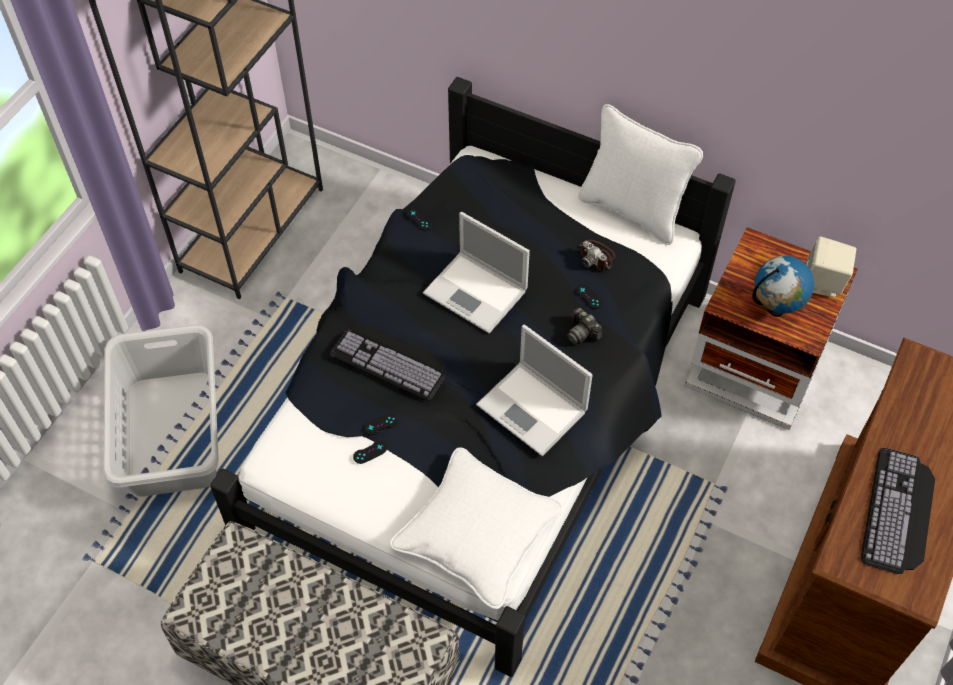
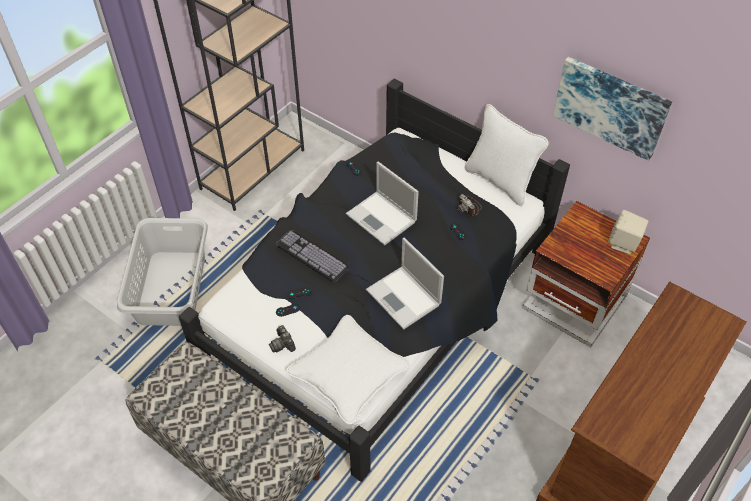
camera: 10 degrees right, 5 degrees down
(582, 333) = (448, 254): camera -> camera (283, 344)
(775, 309) = (586, 256): globe -> none
(793, 98) = (610, 106): none -> picture
(900, 513) = (643, 398): keyboard -> none

